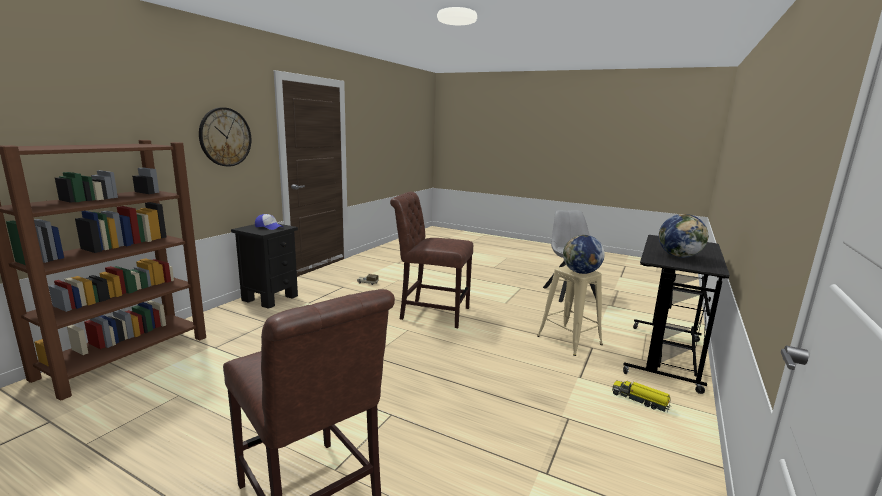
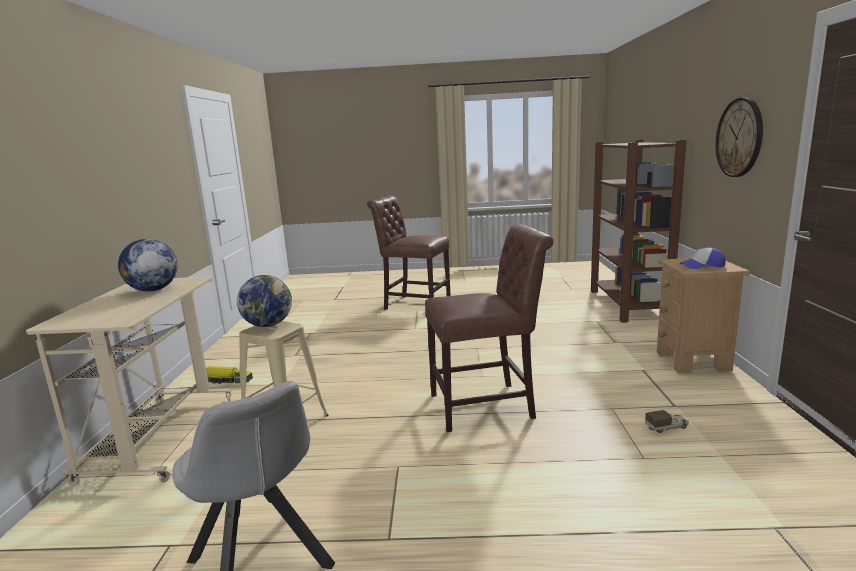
camera: 155 degrees right, 0 degrees up
(271, 298) = (691, 361): black nightstand -> beige nightstand
(663, 356) = (161, 436): black desk -> beige desk

